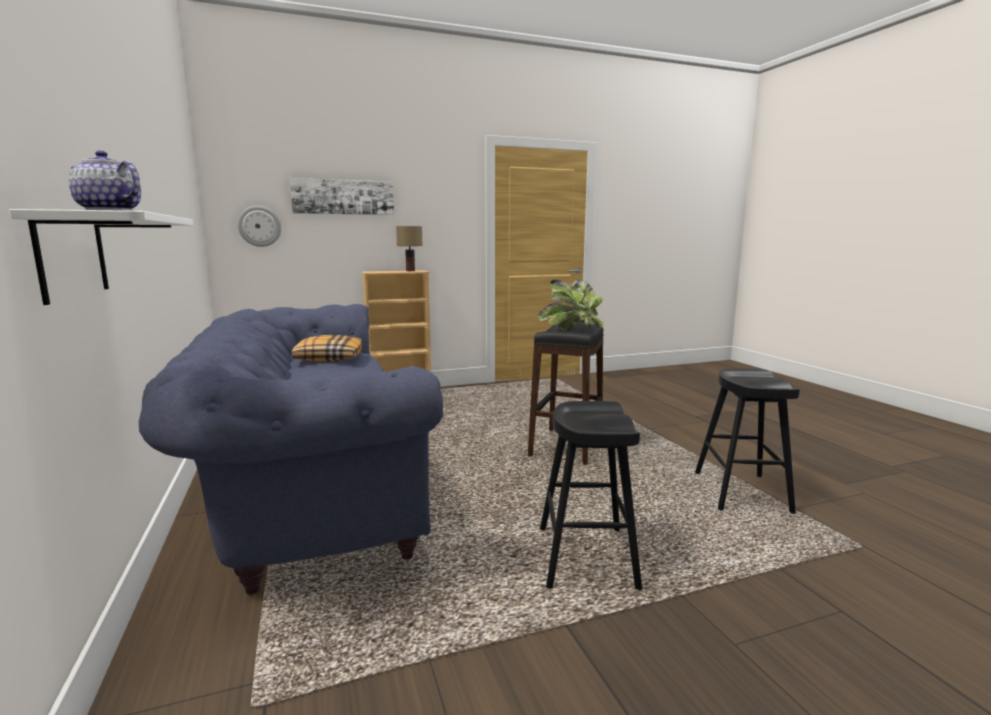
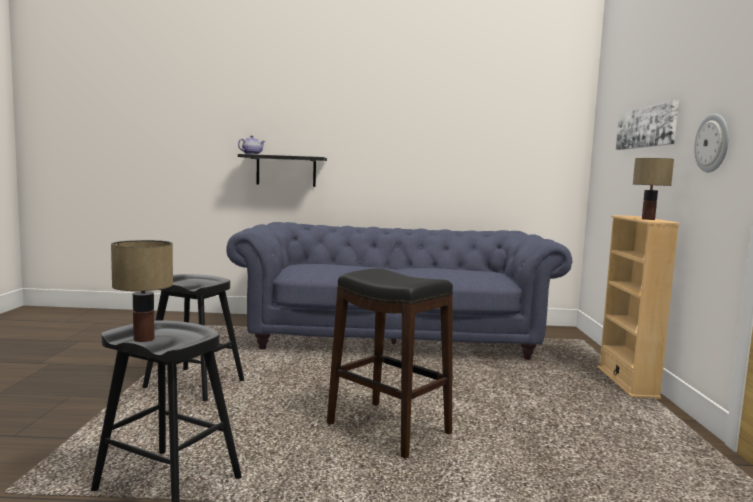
camera: 110 degrees right, 5 degrees down
(72, 255) = (286, 171): white shelf -> black shelf
(259, 226) = (606, 164): wall clock -> wall clock (713, 143)
(328, 358) = (464, 272): pillow -> none
(571, 329) = (379, 274): potted plant -> none
(775, 379) = (144, 339): none -> table lamp

